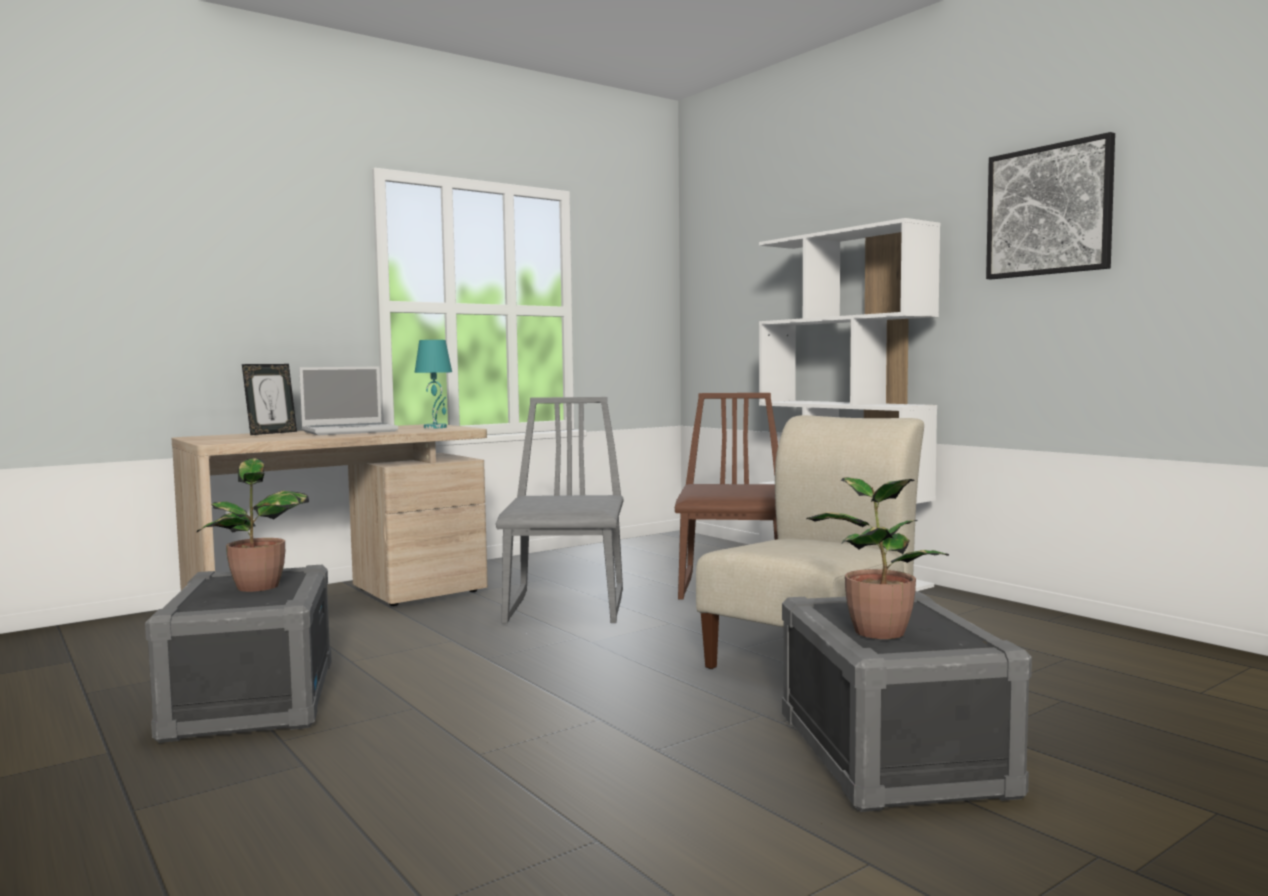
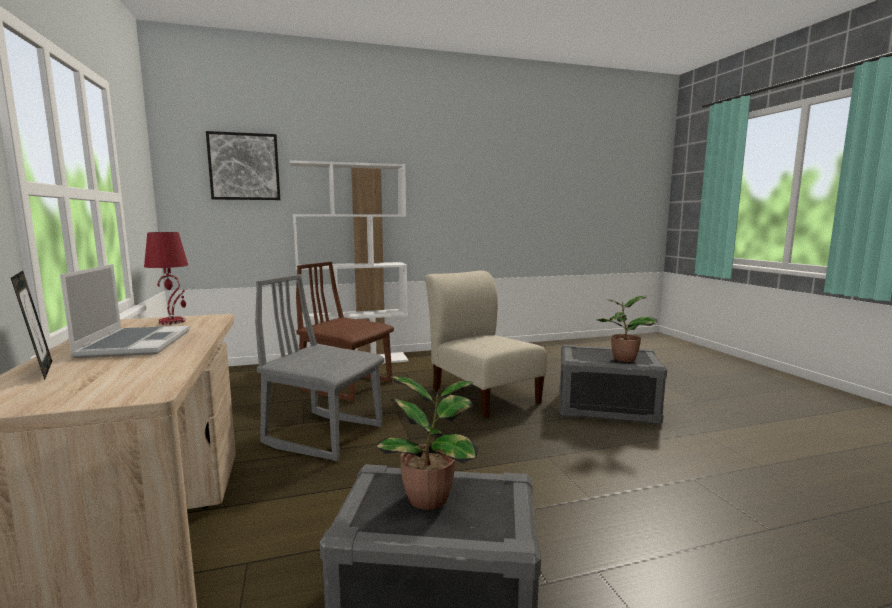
camera: 70 degrees left, 5 degrees up
(436, 427) = (173, 322): turquoise table lamp -> red table lamp
(1049, 210) = (452, 170): picture -> picture (244, 167)

